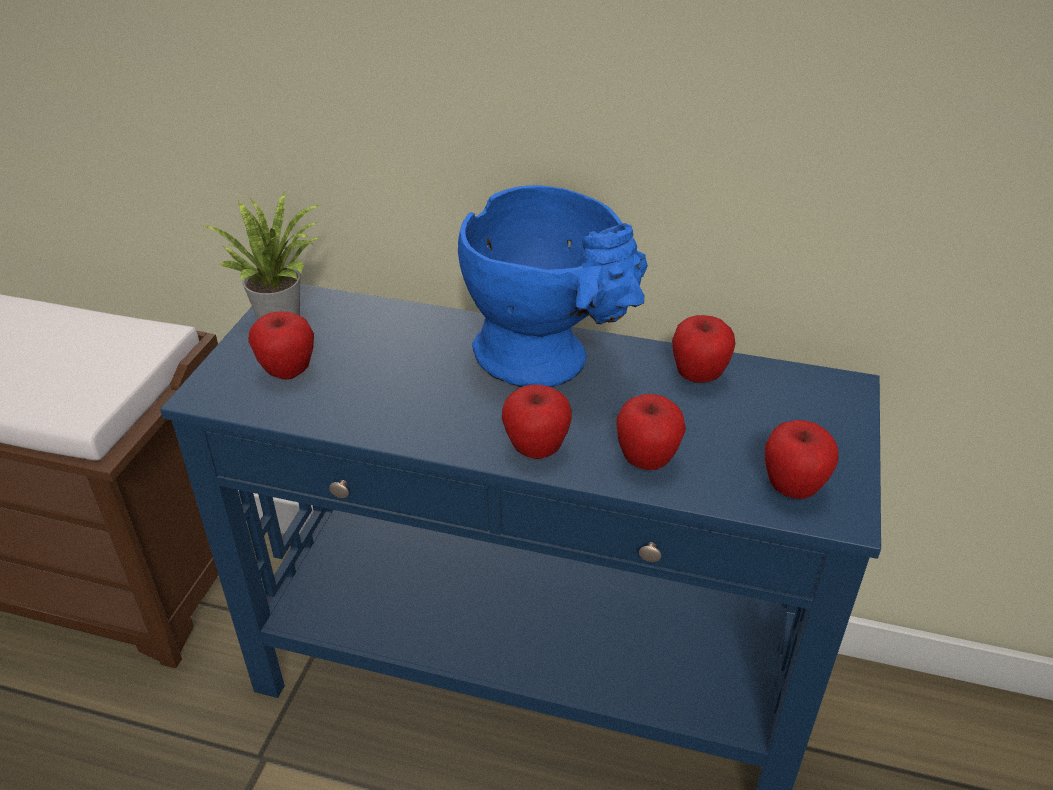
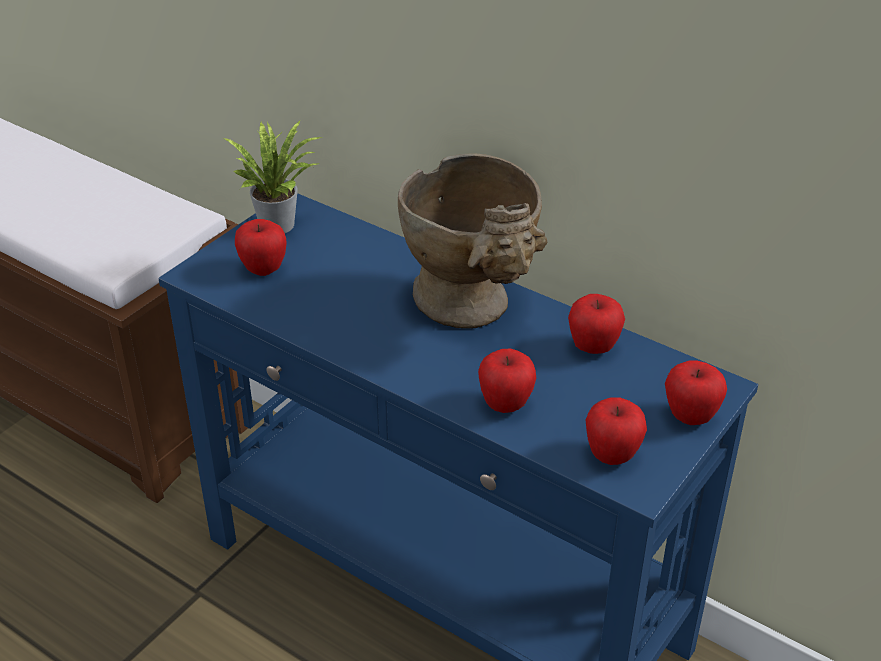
camera: 20 degrees right, 0 degrees up
(536, 449) = (422, 375): apple -> apple (690, 417)
(549, 363) = (473, 308): blue vase -> beige vase

